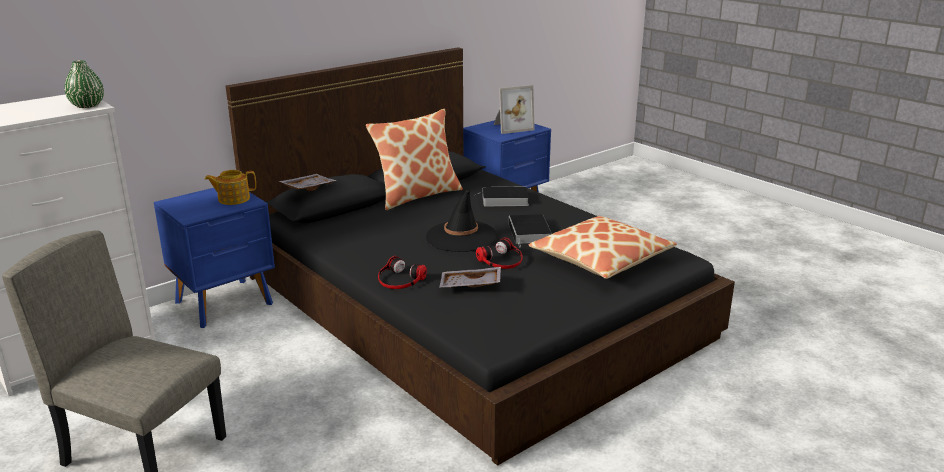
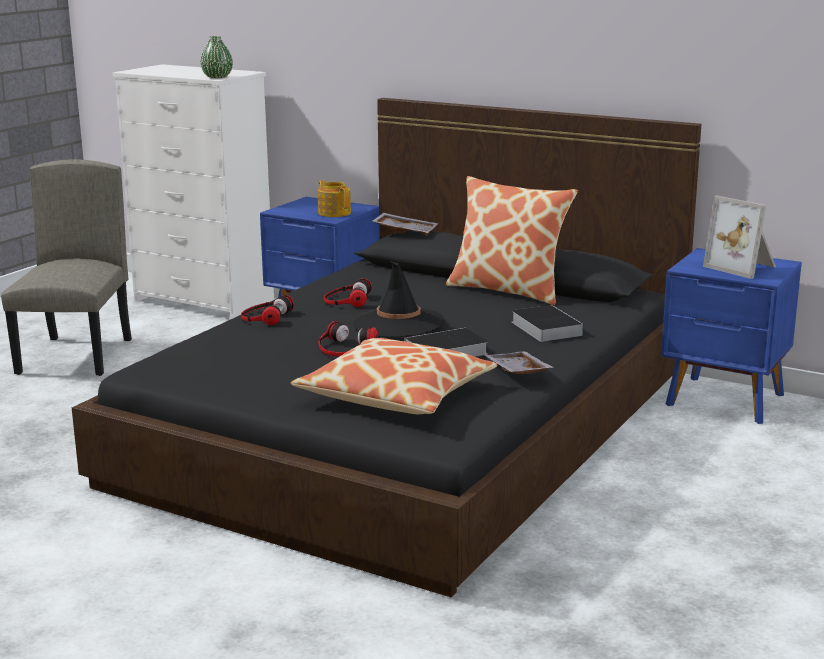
camera: 70 degrees right, 5 degrees down
(387, 245) = (346, 300): none -> headphones
(470, 286) = (263, 342): grey tray -> grey tray (516, 372)

